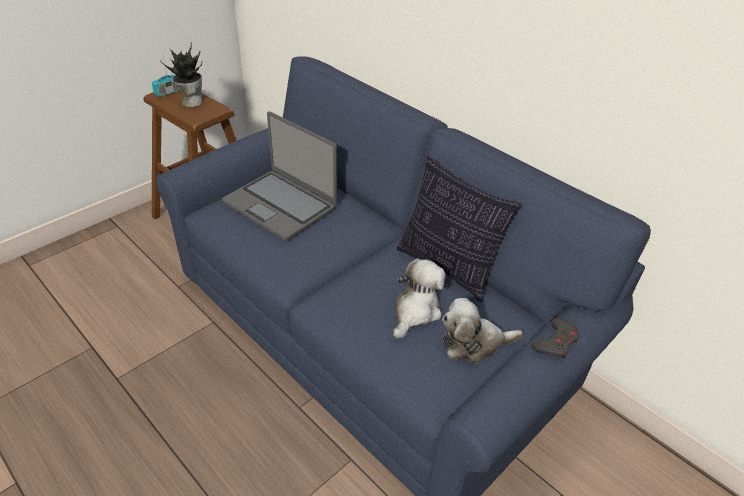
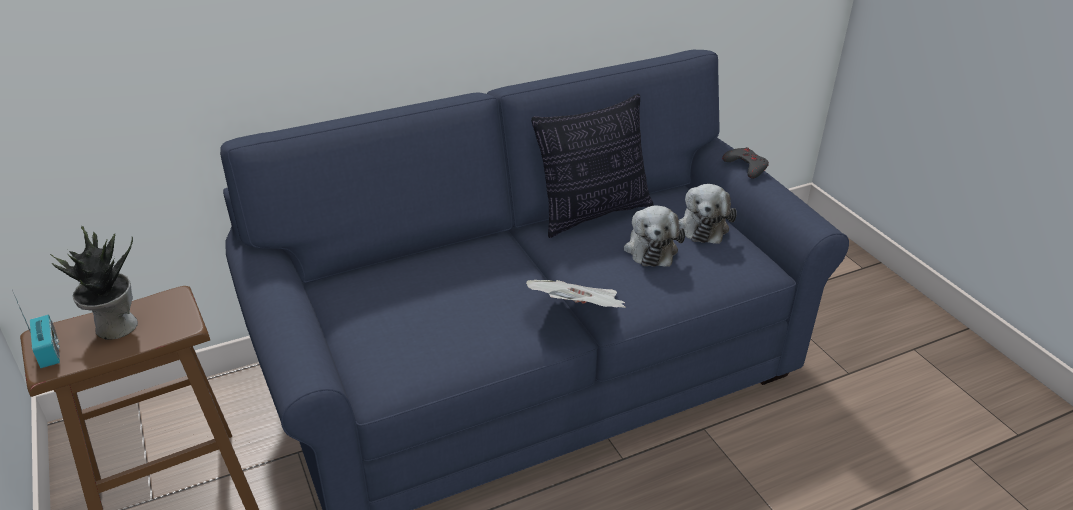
camera: 70 degrees left, 5 degrees down
(280, 205) = (411, 310): laptop -> none
(307, 284) = (579, 314): none -> newspaper
(415, 311) = (651, 248): plush toy -> plush toy turned 135 degrees counterclockwise

